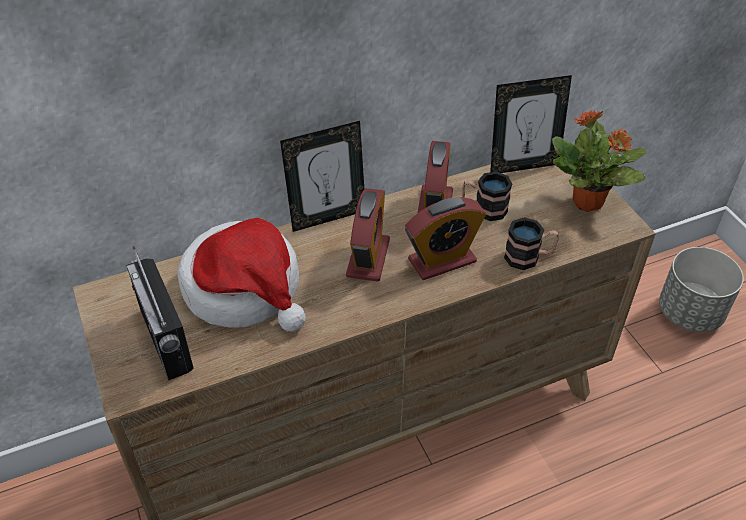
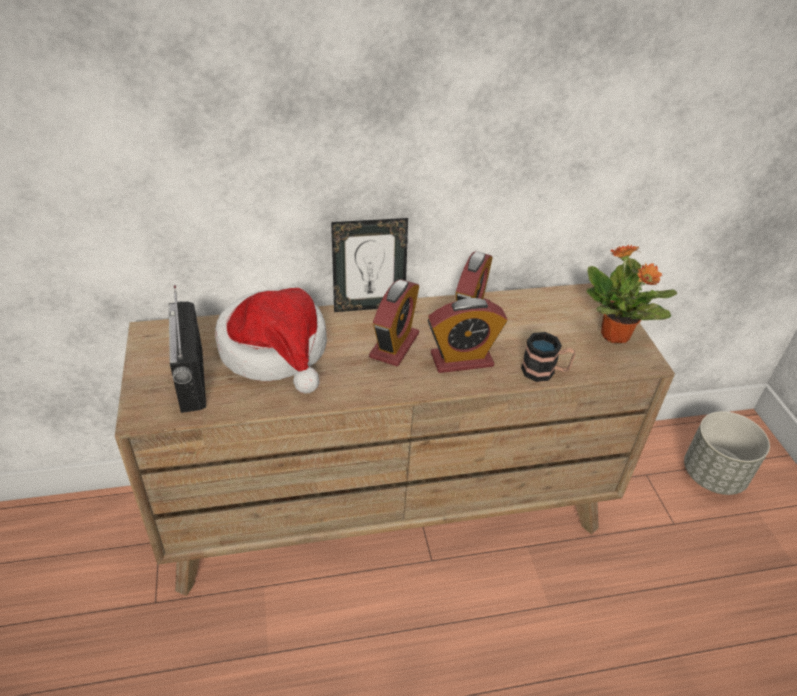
camera: 10 degrees right, 5 degrees down
(484, 209) = (514, 323): mug -> none
(523, 165) = (561, 294): picture frame -> none

